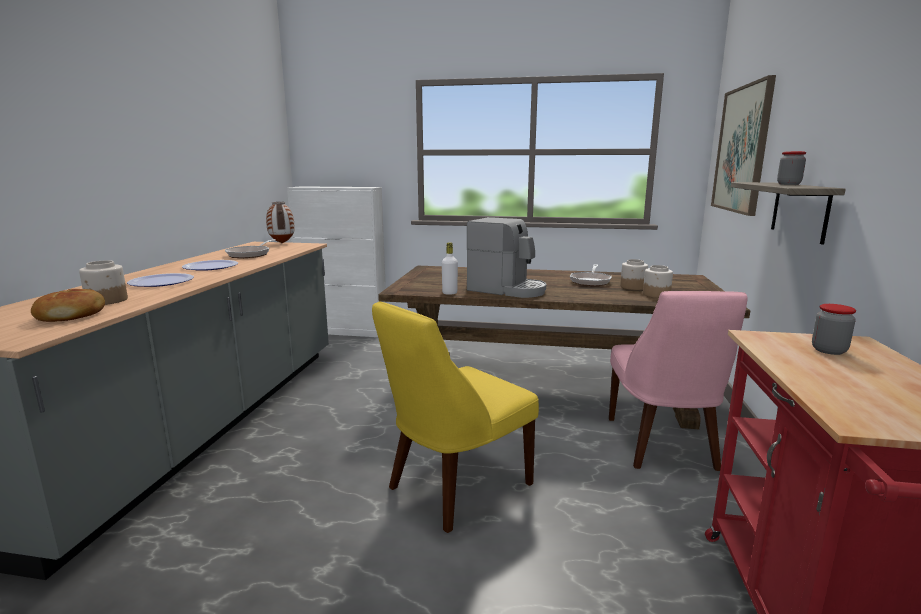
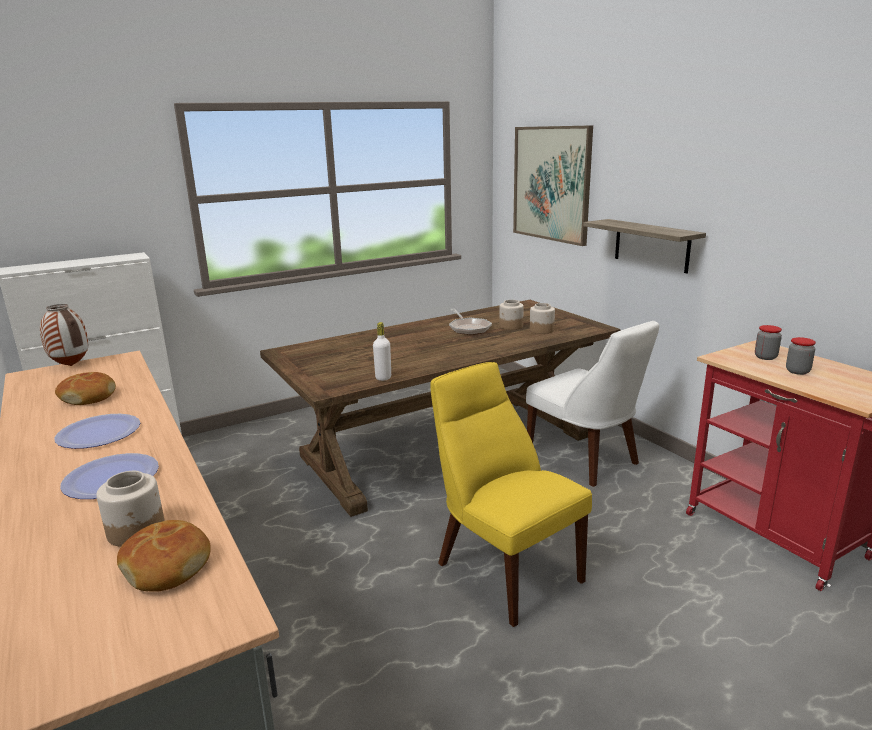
camera: 40 degrees left, 5 degrees up
(250, 254) = (88, 397): frying pan -> bread
(454, 488) = (504, 569): yellow chair -> yellow chair turned 135 degrees clockwise
(507, 290) = (425, 358): coffee machine -> none
(662, 446) = (586, 460): pink chair -> white chair
(788, 184) = (645, 225): jar -> jar (797, 371)

